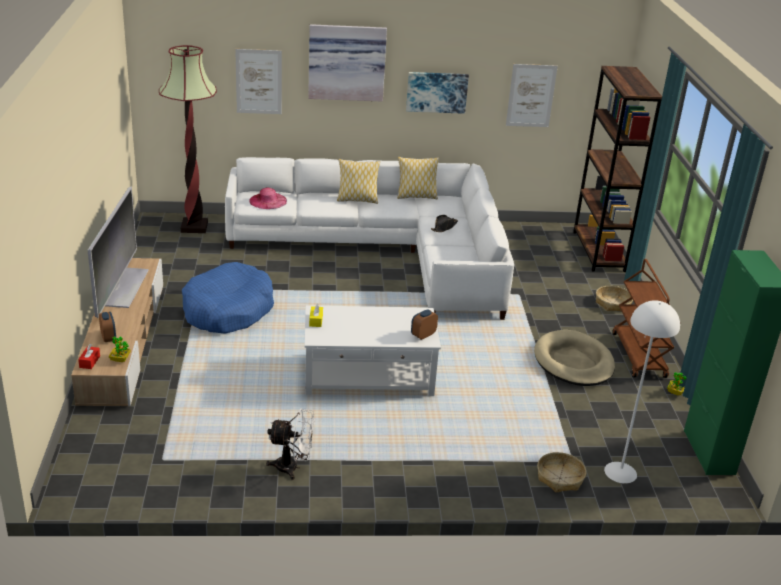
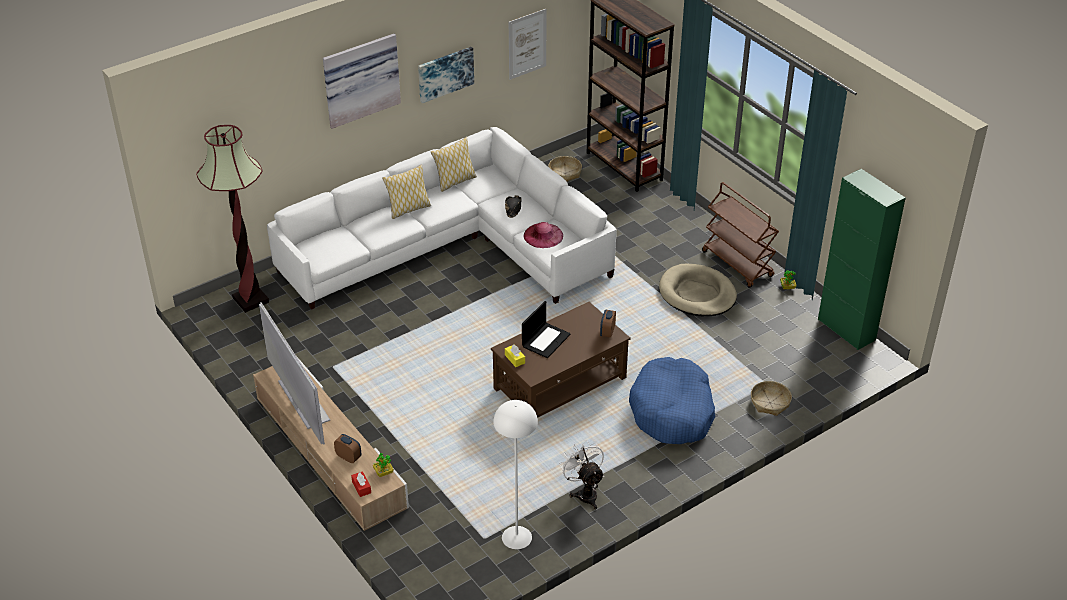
camera: 30 degrees left, 10 degrees up
(228, 310) = (383, 377): blue dog bed -> blue dog bed (672, 411)
(259, 81) = (279, 130): picture -> none
(268, 201) = (331, 247): pink hat -> pink hat (543, 235)
(292, 467) = (584, 493): white fan -> white fan turned 90 degrees counterclockwise
(360, 318) = (546, 340): none -> laptop
(369, 375) = (561, 383): white coffee table -> brown coffee table
(613, 303) = (679, 219): basket -> basket (565, 173)
(620, 472) = (804, 377): white floor lamp -> white floor lamp (517, 537)

